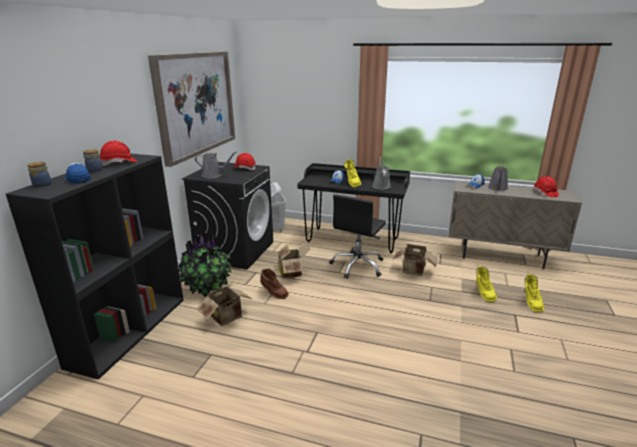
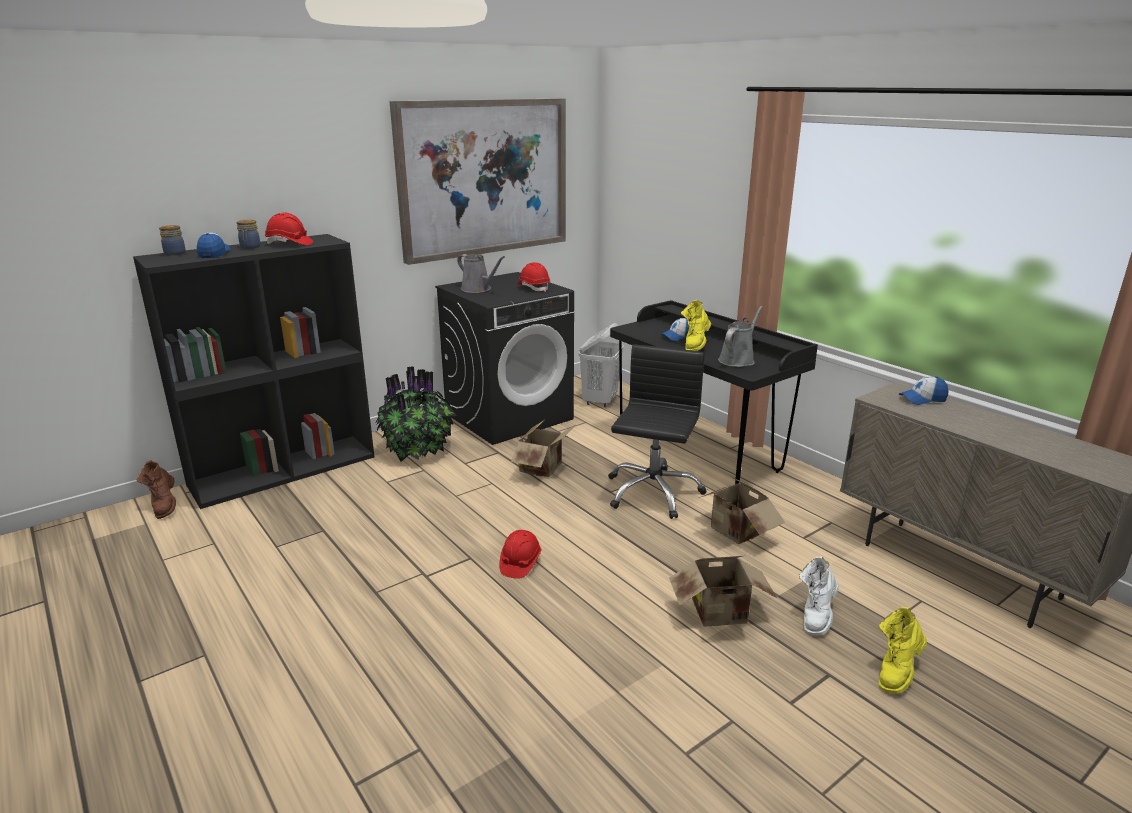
camera: 35 degrees right, 0 degrees up
(228, 318) = (393, 496): cardboard box -> cardboard box (722, 615)
(273, 293) = (483, 487): brown boot -> brown boot (164, 506)
(358, 266) = (652, 492): black office chair -> black office chair turned 135 degrees clockwise
(483, 294) = (817, 616): yellow boot -> white boot
(497, 188) = (962, 416): grey watering can -> none
(545, 193) = (1066, 451): red hard hat -> red hard hat (520, 563)

